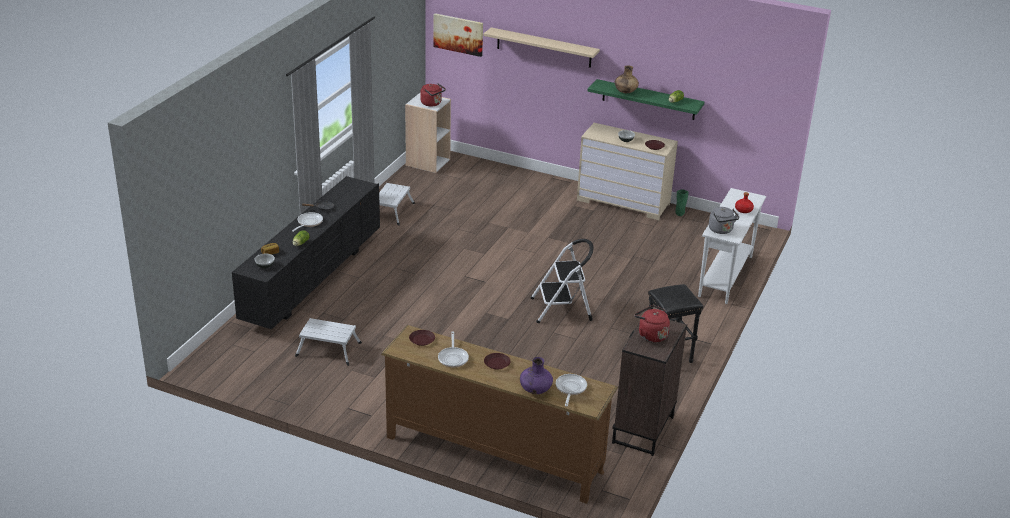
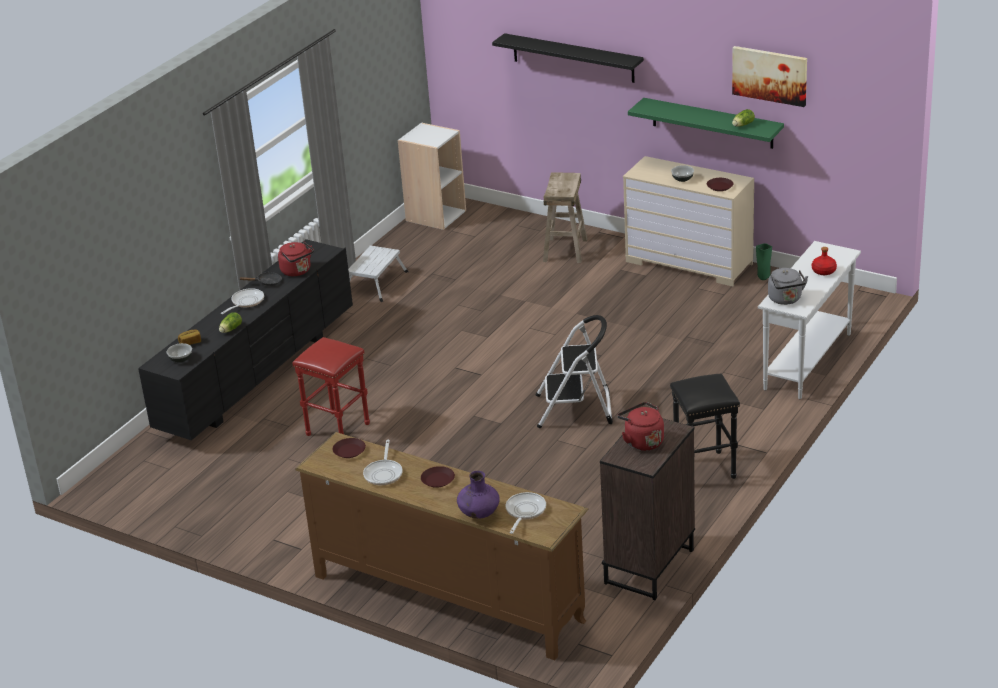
camera: 10 degrees right, 0 degrees up
(328, 349) = (262, 465): white step ladder -> none
(382, 321) = (337, 428): none -> red stool
(432, 103) = (433, 138): red kettle -> red kettle (297, 271)
(458, 34) = (465, 44): picture -> picture (770, 75)
(530, 190) = (565, 250): none -> beige stool
(544, 48) = (573, 58): beige shelf -> black shelf
(625, 92) = (677, 114): brown vase -> none

